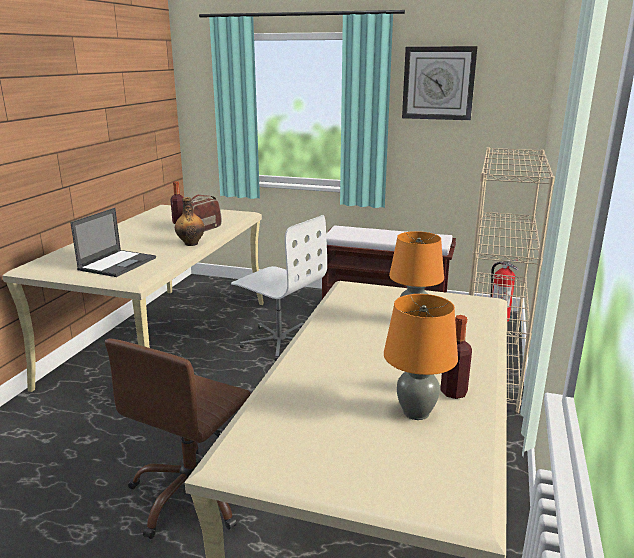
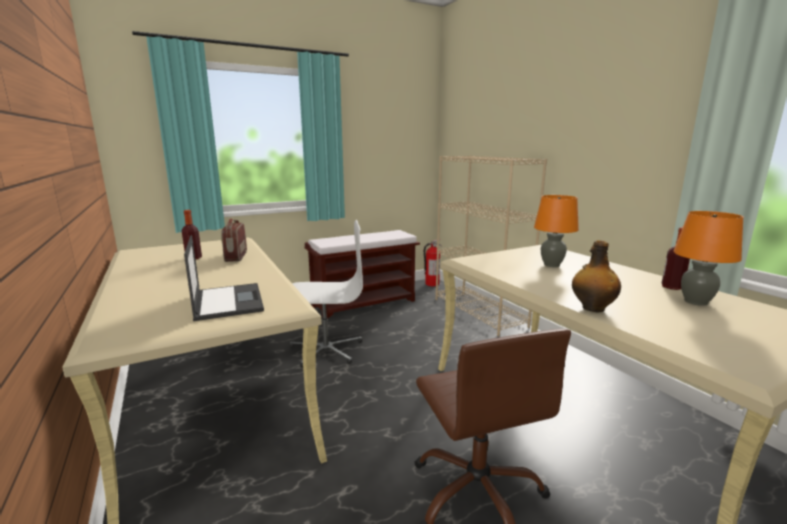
camera: 45 degrees left, 5 degrees down
(191, 243) = (259, 268): bottle -> bottle (592, 308)
(438, 83) = (371, 115): wall clock -> none

